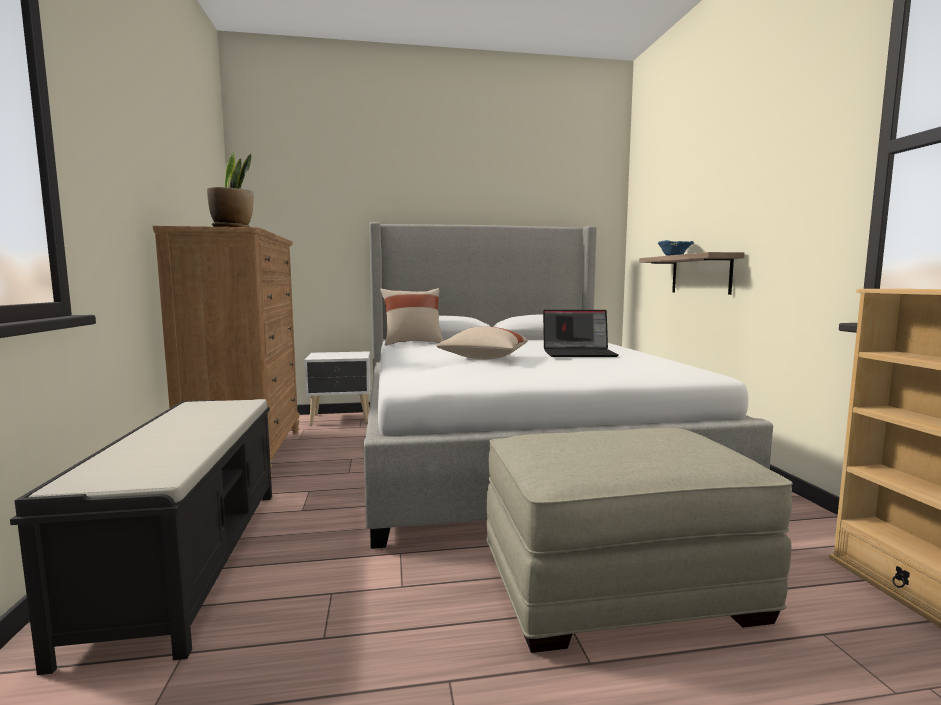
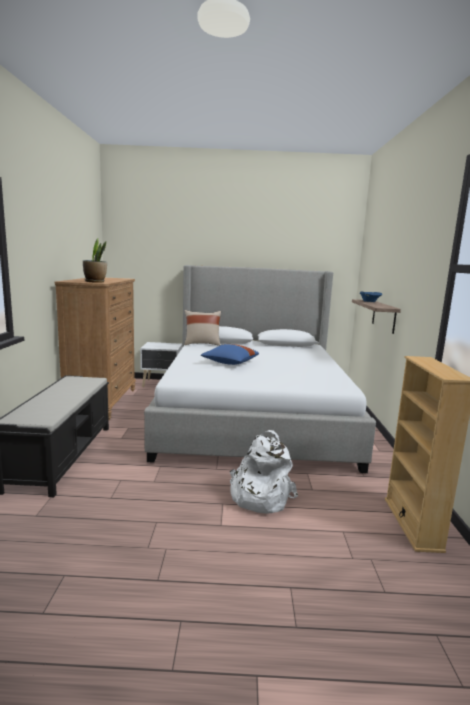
camera: 10 degrees right, 5 degrees up
(483, 358) = (229, 363): beige pillow -> blue pillow
(579, 353) = (292, 363): laptop -> none
(619, 585) = (259, 496): beige ottoman -> white backpack

